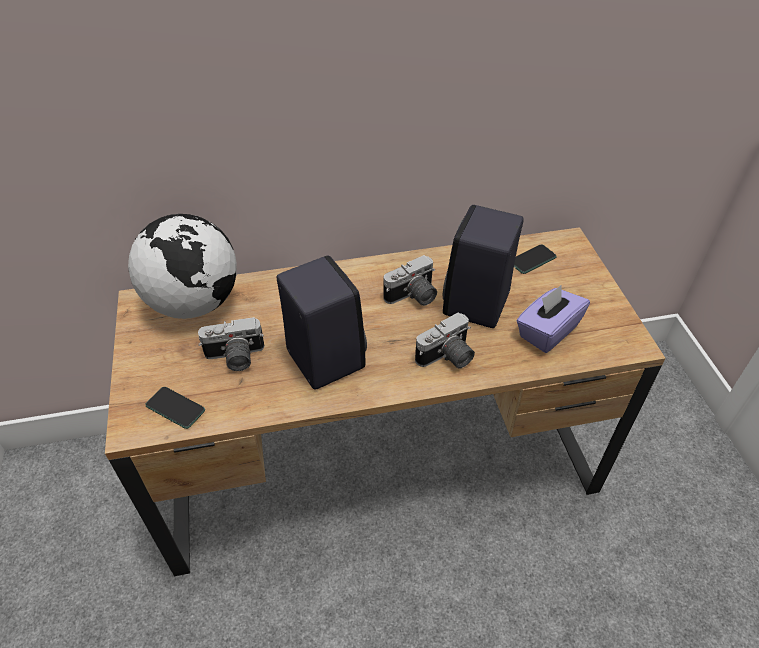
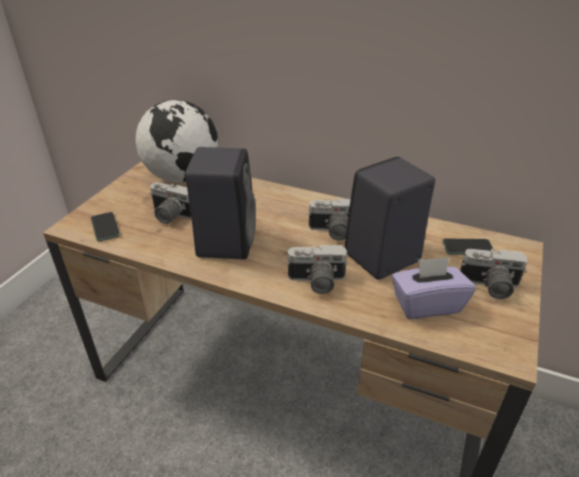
camera: 35 degrees right, 10 degrees down
(576, 290) = (489, 287): none -> camera

